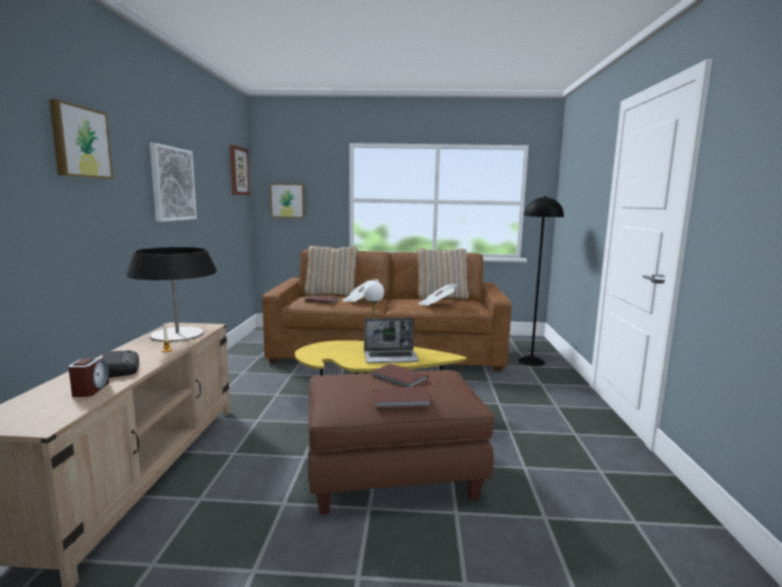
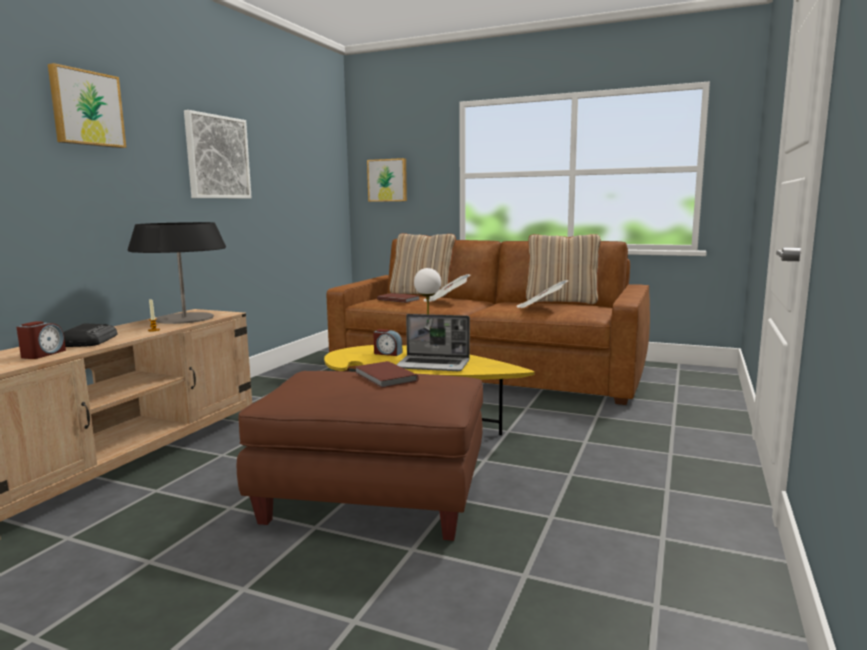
camera: 20 degrees right, 0 degrees up
(238, 171) = (325, 145): picture -> none
(344, 349) = (387, 353): none -> alarm clock
(402, 400) = (356, 397): brown book -> none
(531, 361) = (684, 397): black floor lamp -> none

